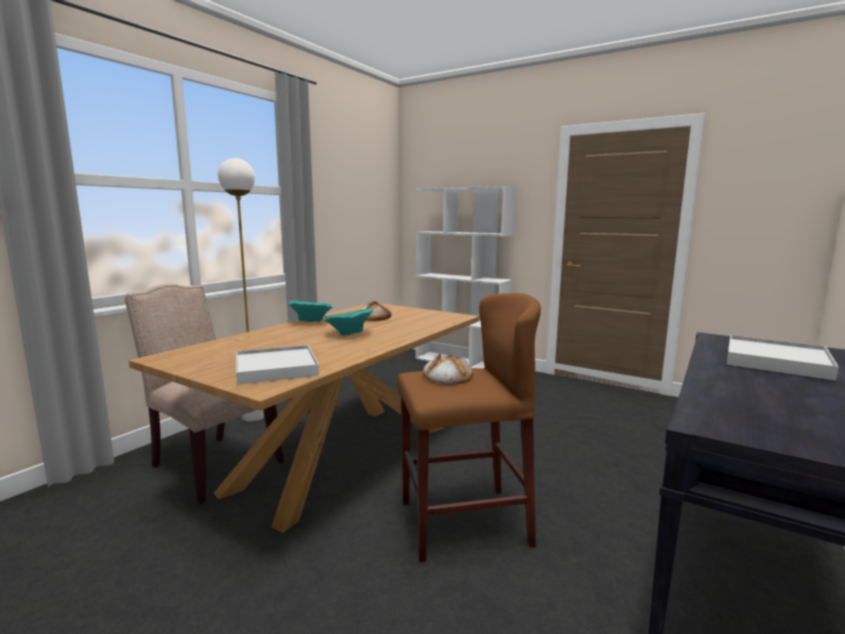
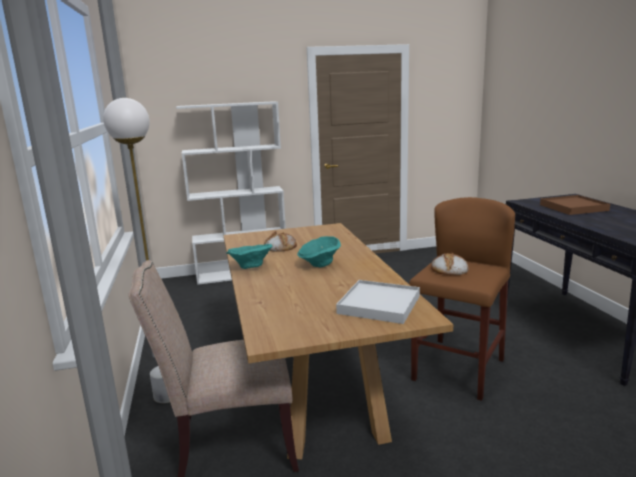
camera: 45 degrees left, 5 degrees up
(775, 361) = (573, 207): white tray -> brown tray

